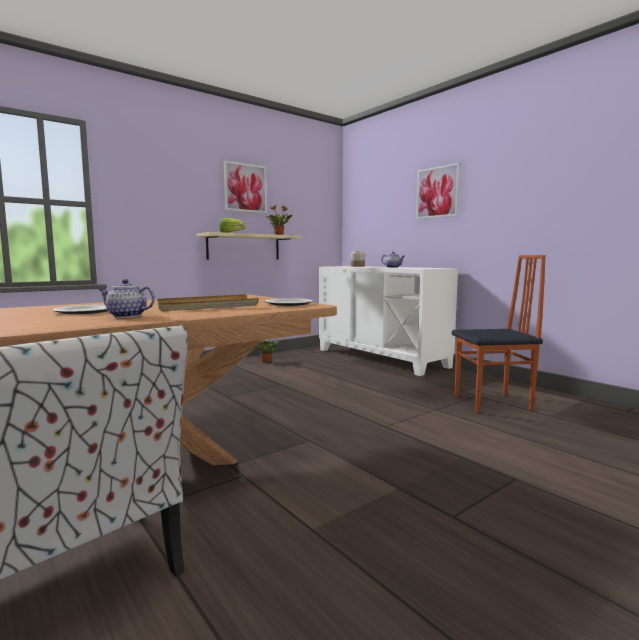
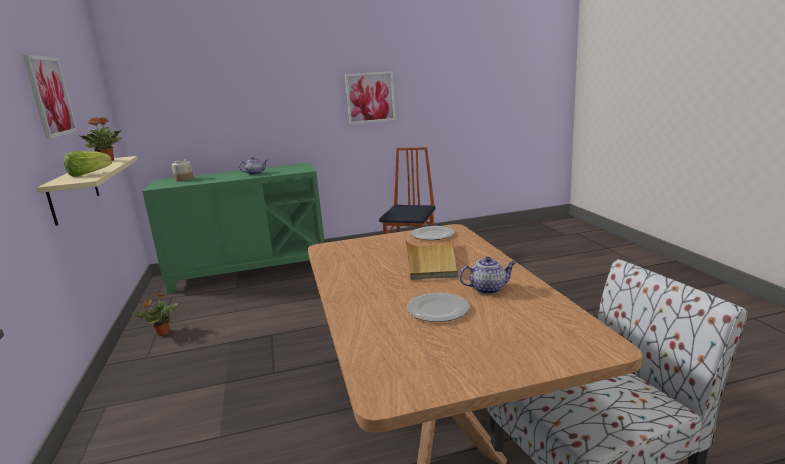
camera: 65 degrees left, 10 degrees up
(126, 316) = (488, 289): teapot -> teapot turned 135 degrees counterclockwise
(381, 358) = (250, 271): white cabinet -> green cabinet
(437, 192) = (272, 89): picture -> picture (370, 97)

